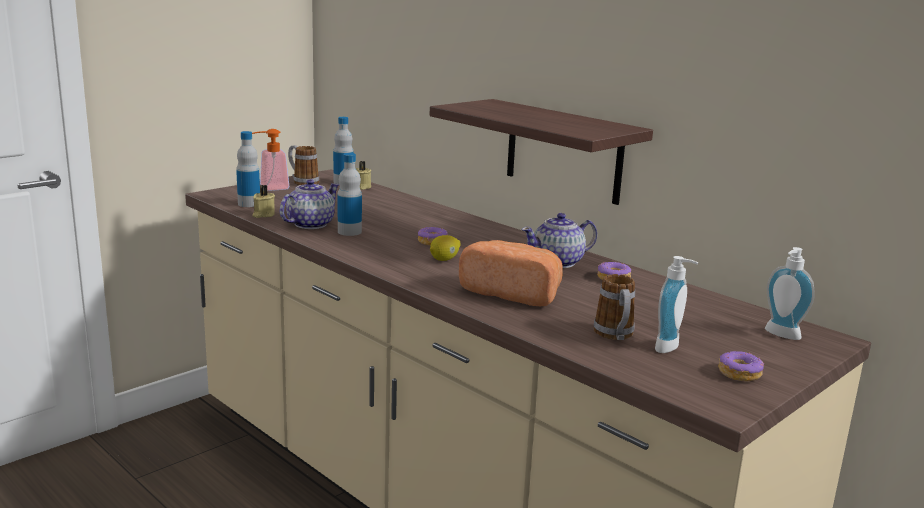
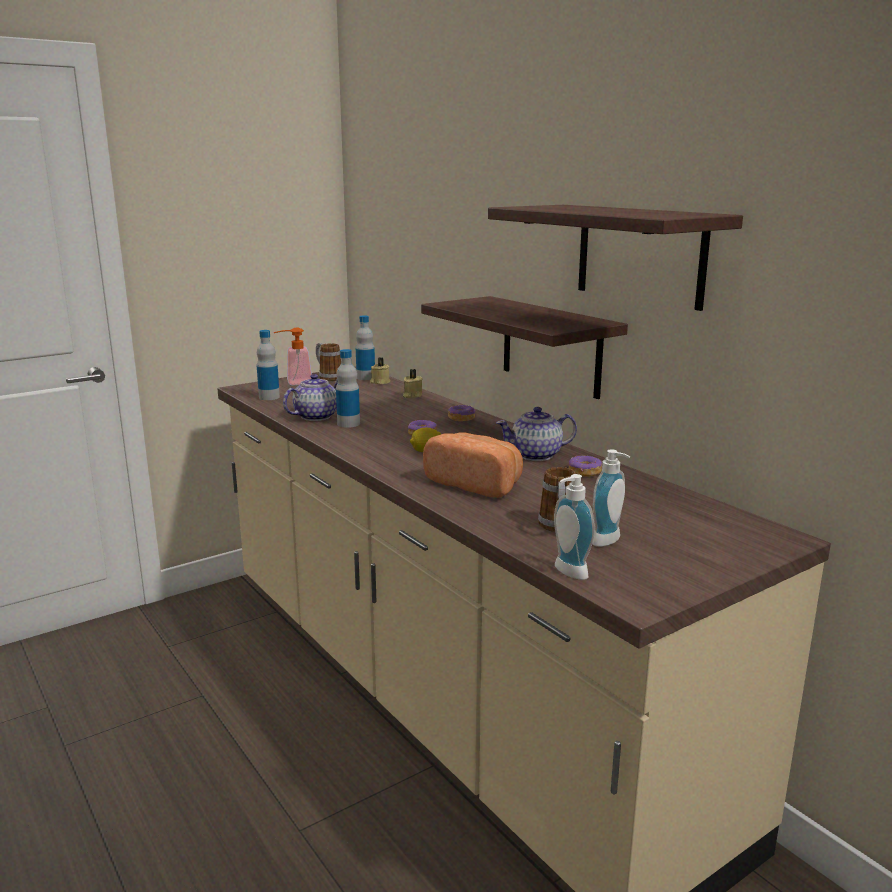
camera: 10 degrees right, 0 degrees up
(263, 215) = (277, 407): beige candle -> beige candle (412, 395)
(669, 61) = (640, 255): none -> shelf
(739, 373) = (668, 569): donut -> donut (461, 418)
(780, 335) = (733, 532): soap dispenser -> soap dispenser (567, 573)

